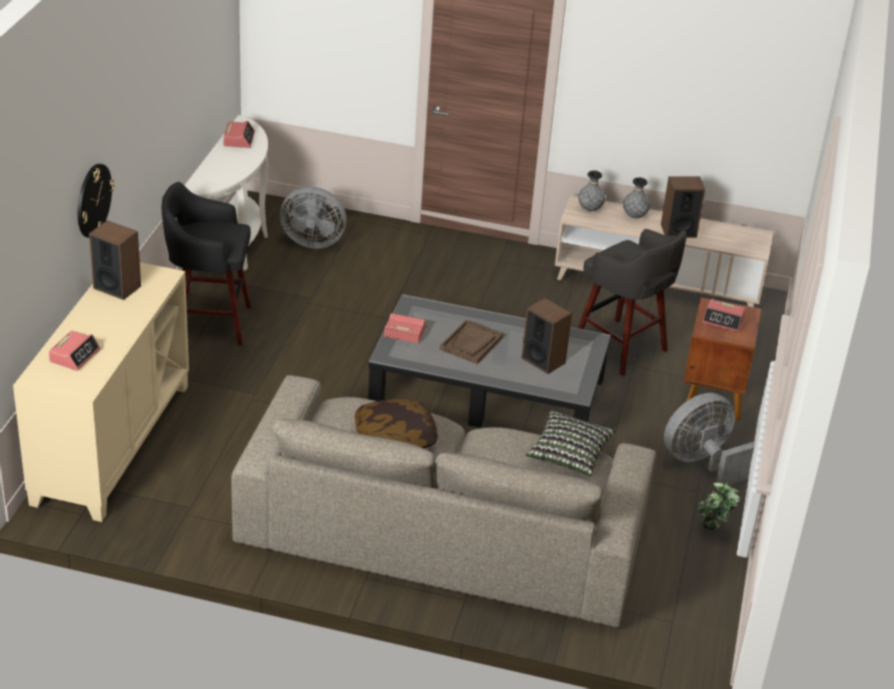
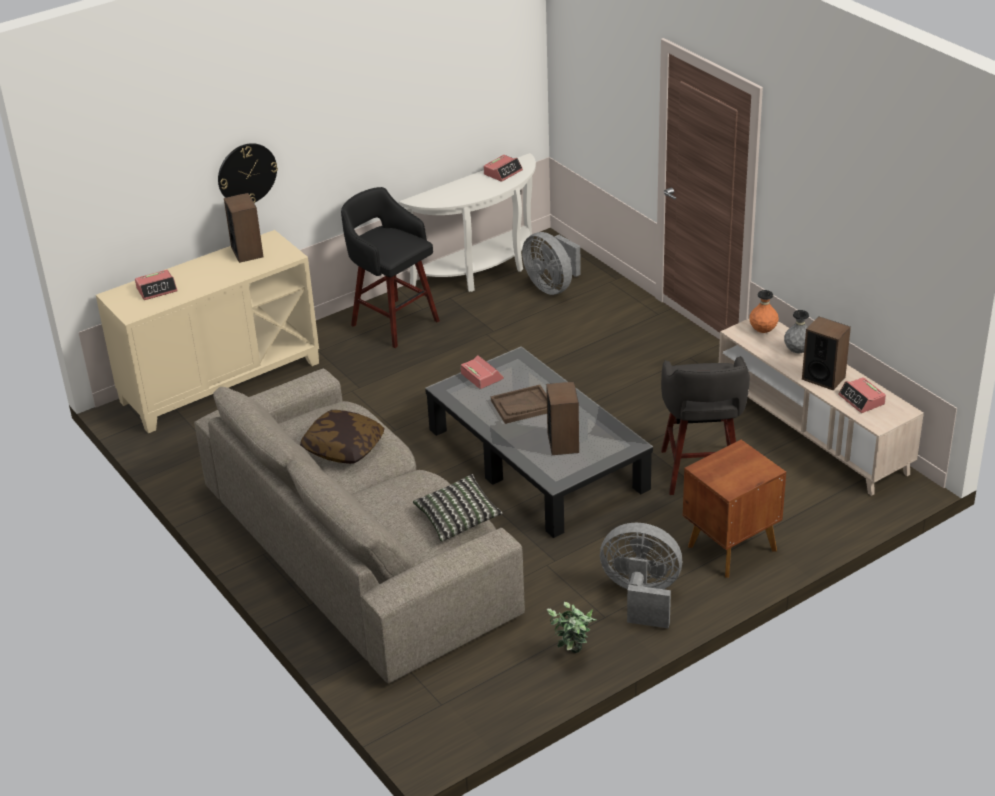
camera: 45 degrees right, 0 degrees up
(590, 209) = (762, 330): grey vase -> orange vase
(723, 320) = (732, 467): alarm clock -> alarm clock (861, 400)

